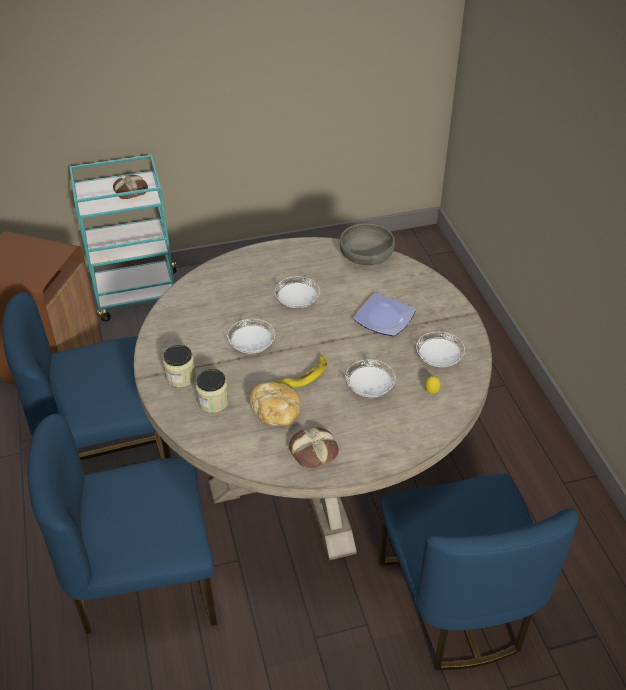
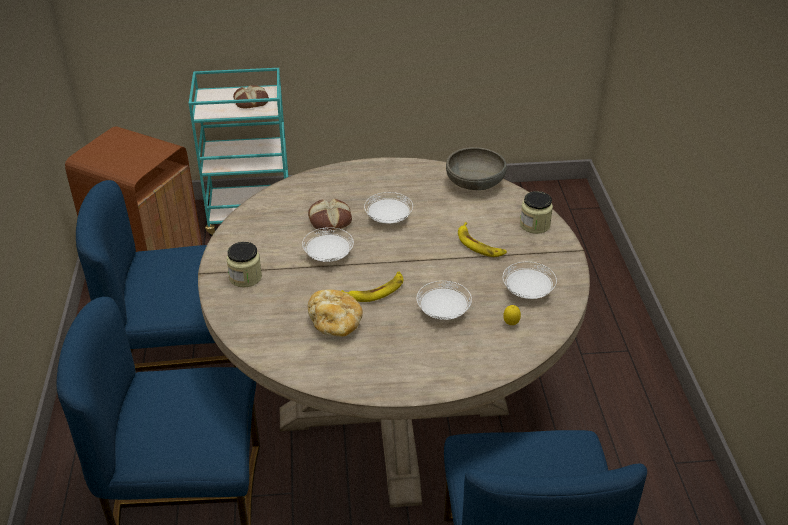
camera: 10 degrees right, 5 degrees down
(213, 401) = (272, 305): jar -> jar (535, 225)
(314, 452) = (365, 368): bread -> bread (330, 221)
(385, 318) = (479, 245): plate -> banana

